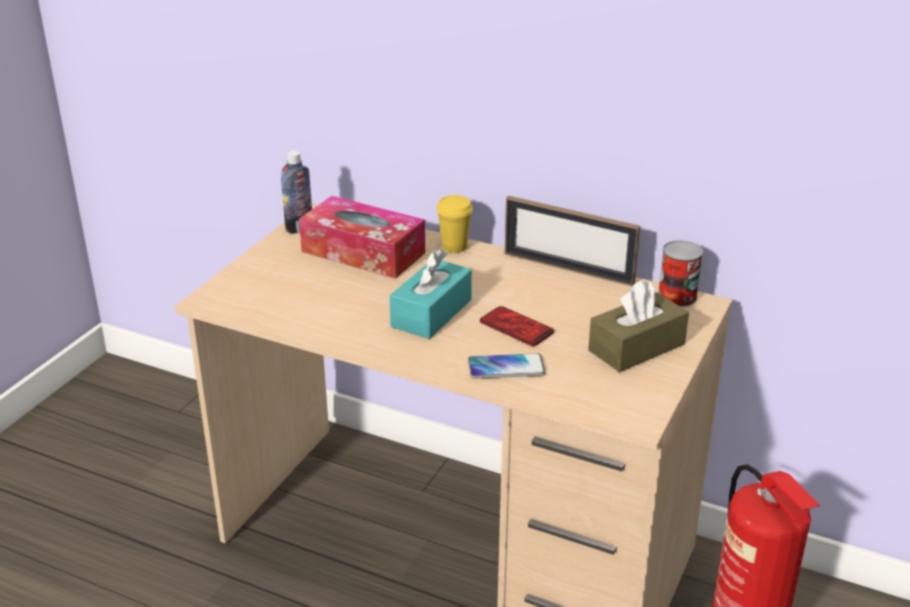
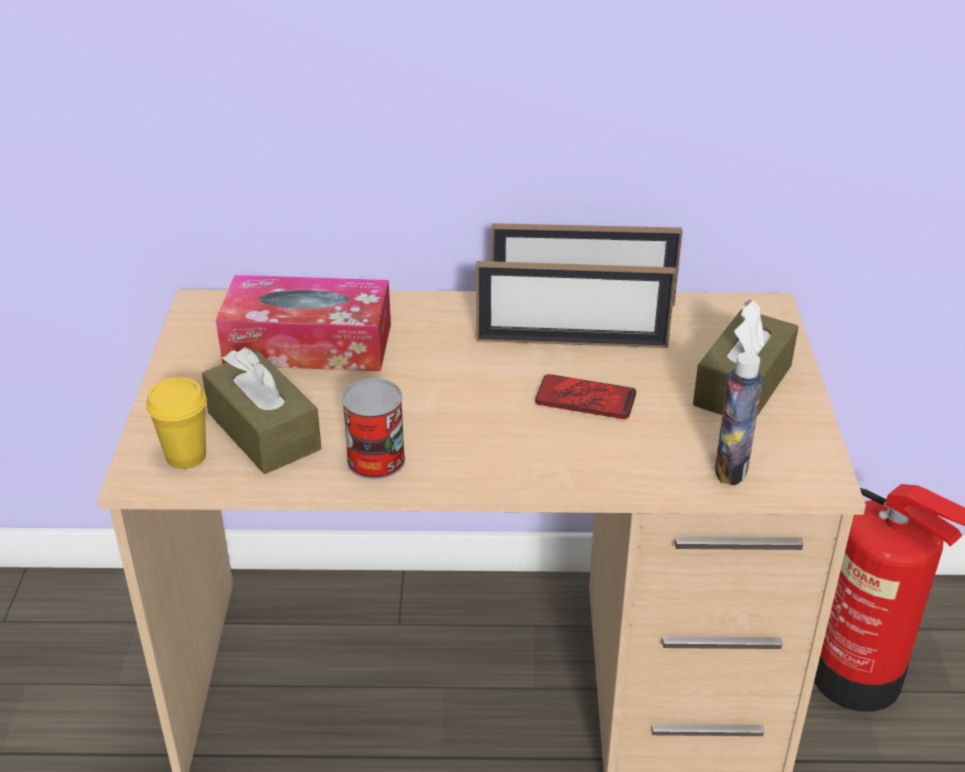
camera: 25 degrees left, 5 degrees up
(296, 294) = (264, 431): none -> brown tissue box
(299, 227) = (191, 330): bottle -> bottle (731, 469)
(431, 313) = (466, 408): turquoise tissue box -> none
(454, 247) = (421, 306): yellow cup -> yellow cup (186, 456)
(506, 367) = (617, 458): phone -> none
(537, 291) = (571, 342): none -> picture frame
(677, 296) = (733, 306): can -> can (376, 460)

